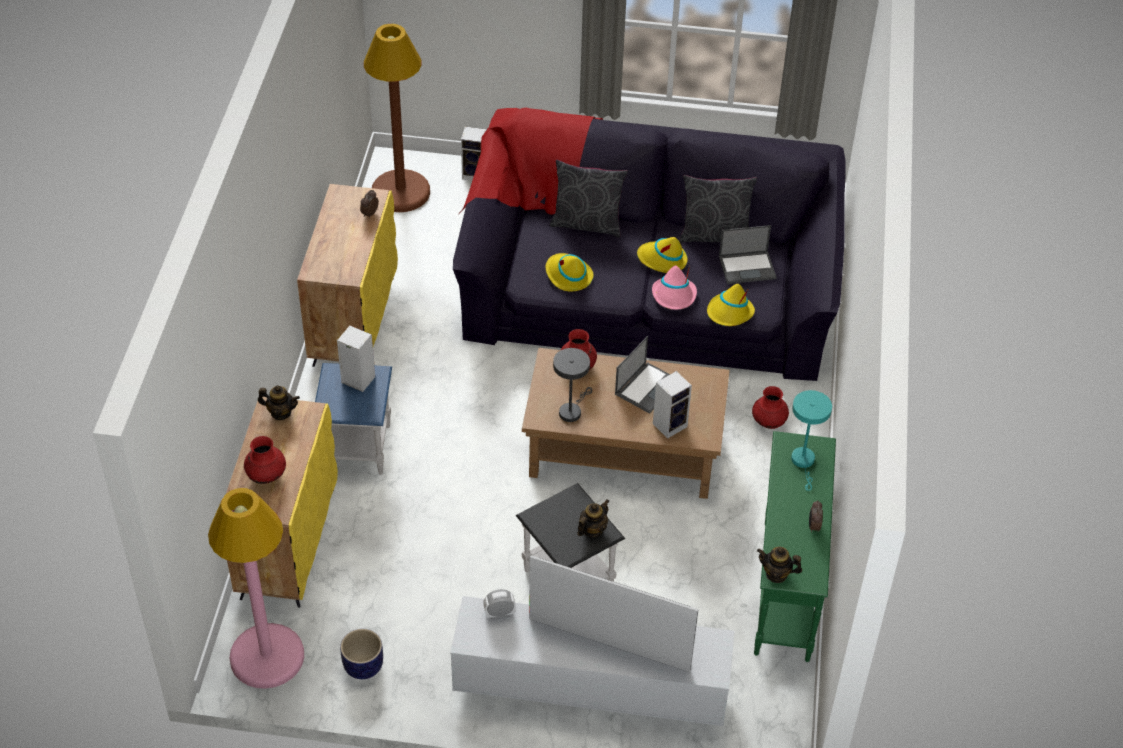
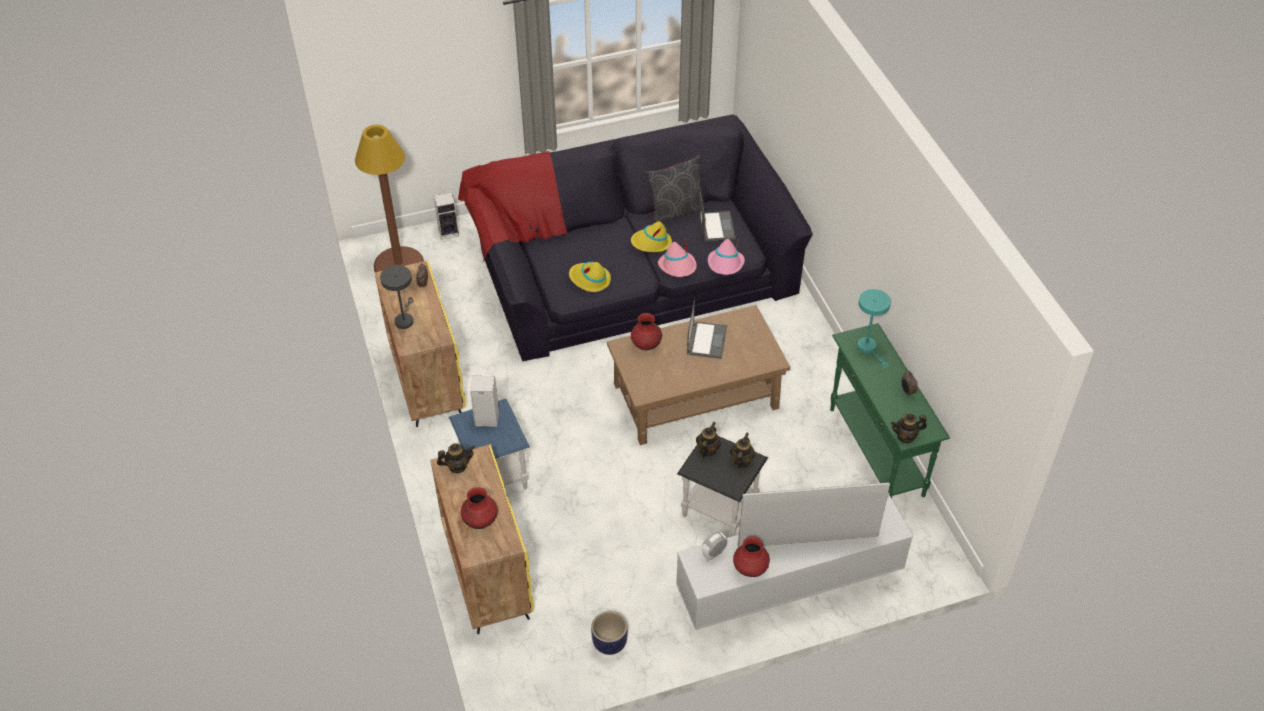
camera: 25 degrees left, 0 degrees up
(267, 656) = (529, 669): pink floor lamp -> none
(564, 503) = (707, 450): none -> teapot
(571, 410) = (663, 379): grey table lamp -> grey table lamp (404, 319)
(587, 223) = (577, 236): grey pillow -> none
(670, 424) = (741, 361): speaker -> none
(729, 313) = (725, 264): yellow hat -> pink hat
(748, 267) = (716, 226): laptop -> laptop turned 60 degrees counterclockwise
(768, 422) = (785, 336): red vase -> red vase (750, 569)

